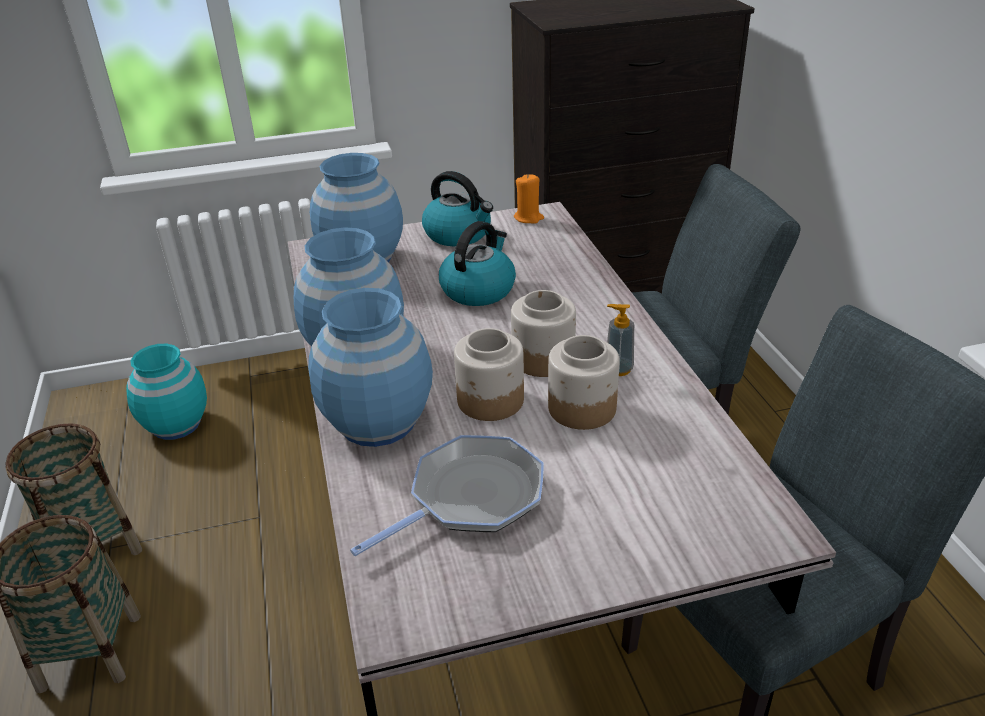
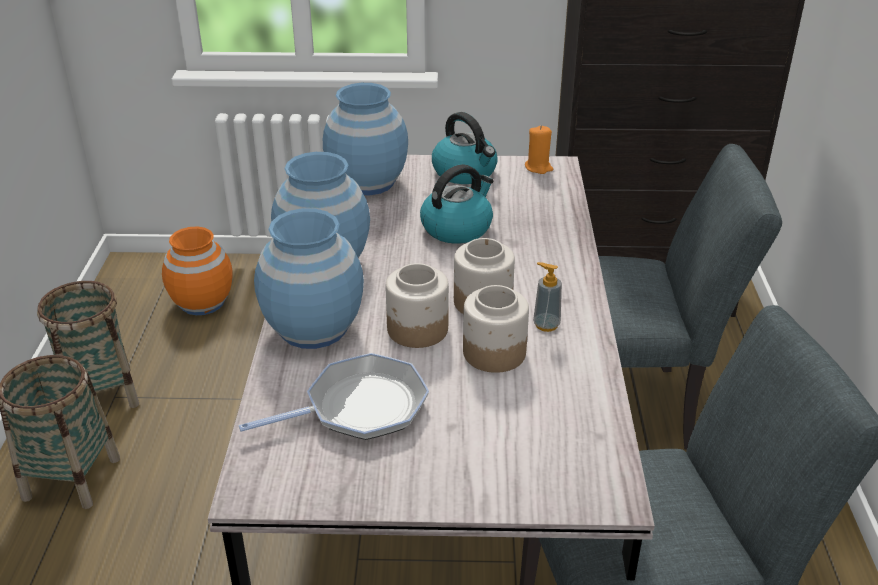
camera: 15 degrees right, 0 degrees up
(176, 425) = (202, 303): turquoise vase -> orange vase

